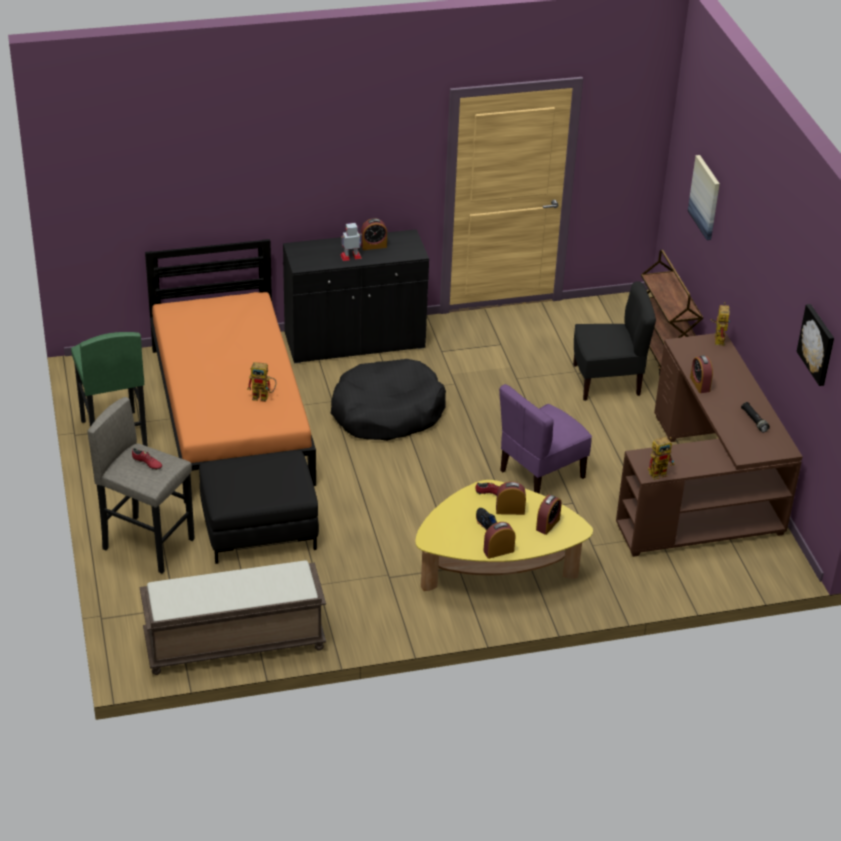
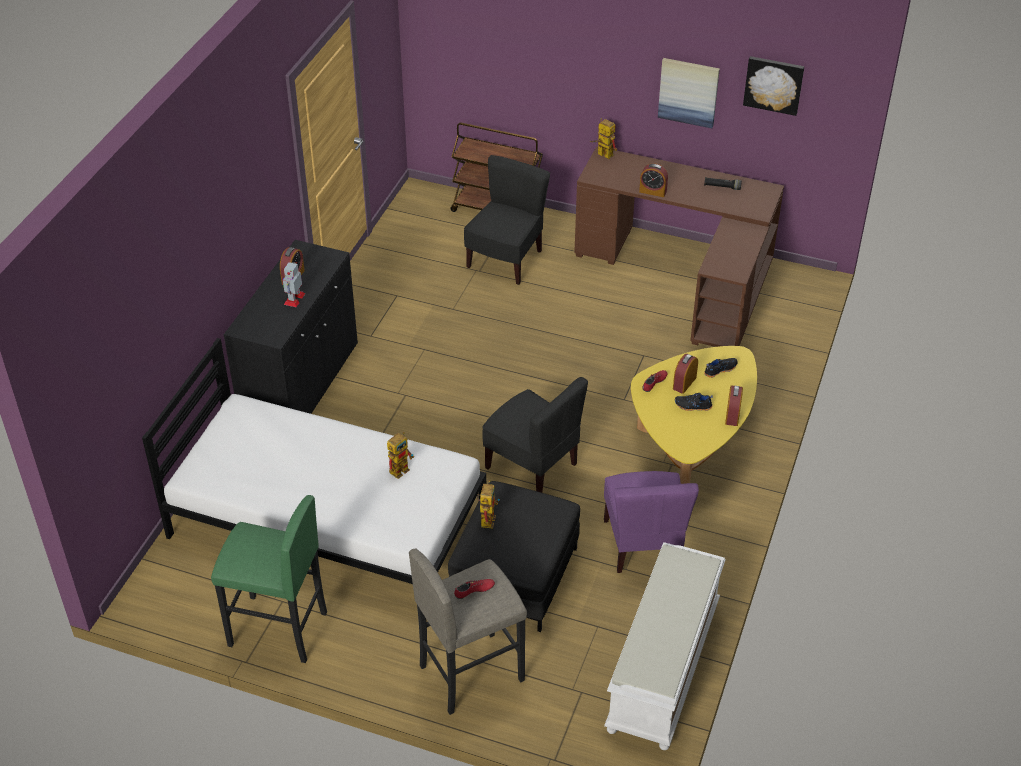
camera: 55 degrees left, 5 degrees up
(231, 415) = (328, 522): orange bed -> white bed
(233, 644) = (664, 668): brown bench -> white bench
(383, 491) = (532, 465): none -> black chair
(387, 412) = (424, 411): black dog bed -> none
(541, 474) = (591, 356): purple chair -> purple chair (643, 544)
(548, 524) = (719, 369): alarm clock -> black shoe
(660, 472) = (740, 267): toy robot -> toy robot (487, 517)
(705, 197) = (500, 47): picture -> picture (688, 92)

